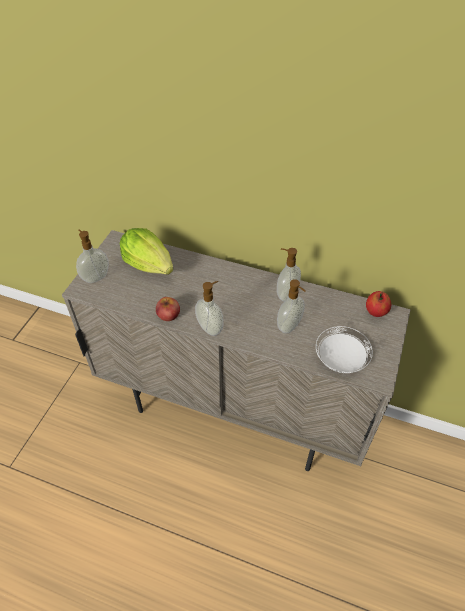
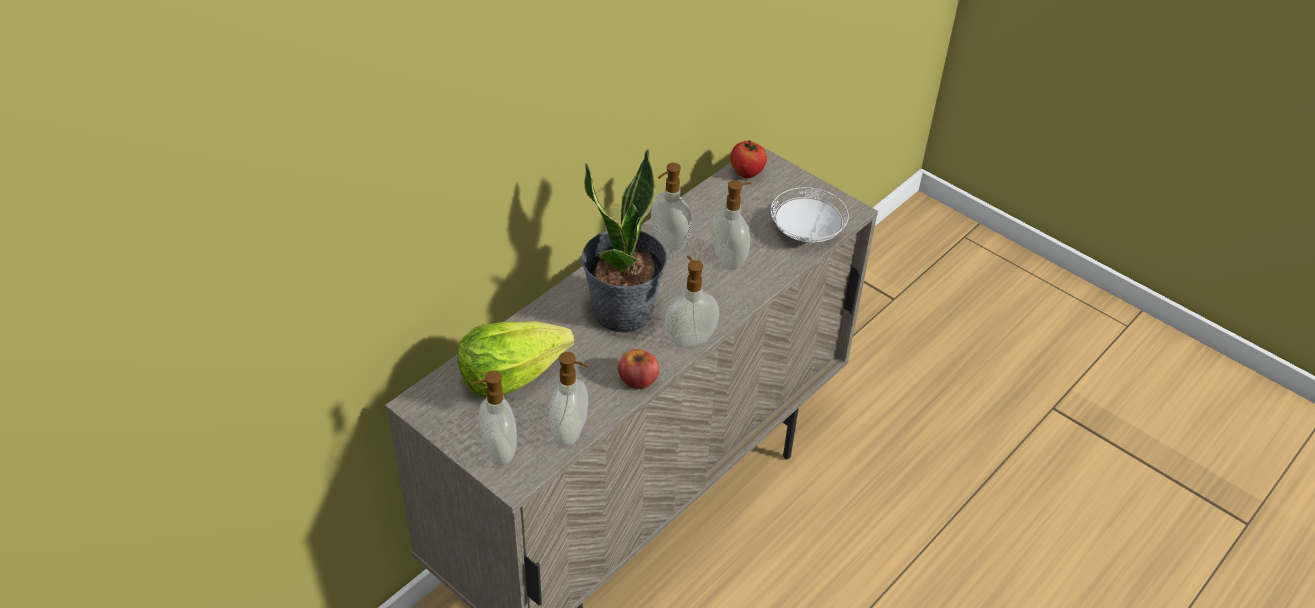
camera: 70 degrees left, 5 degrees down
(118, 300) = (571, 432): none -> soap dispenser
(217, 292) = (624, 312): none -> potted plant

